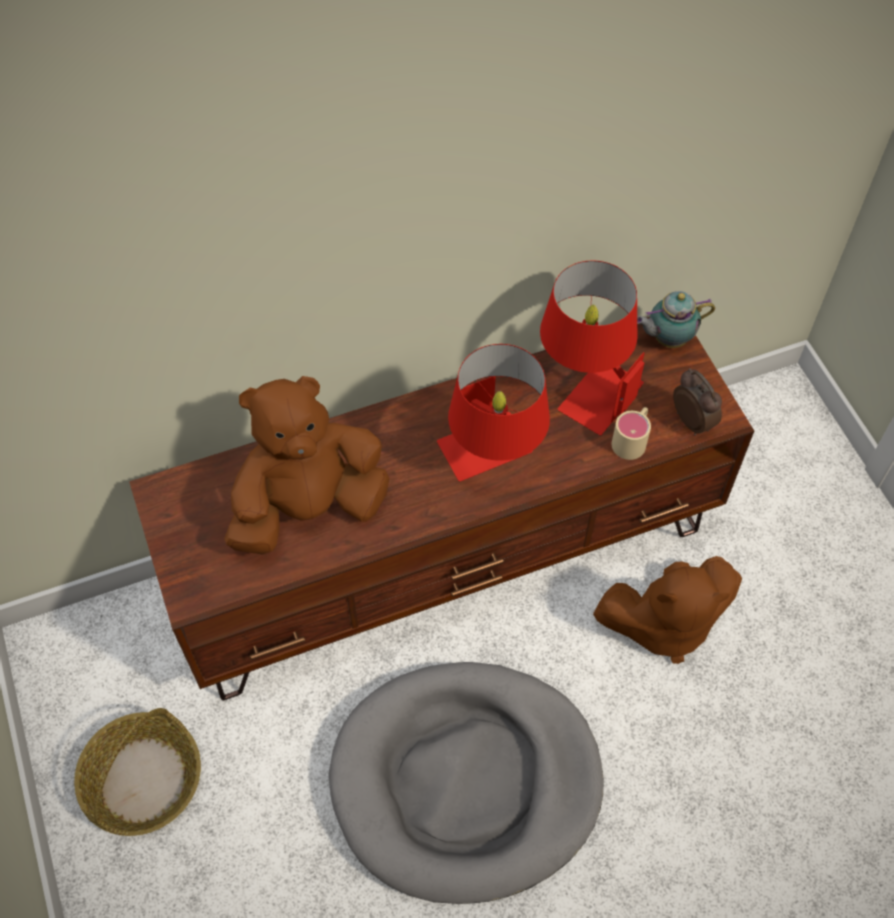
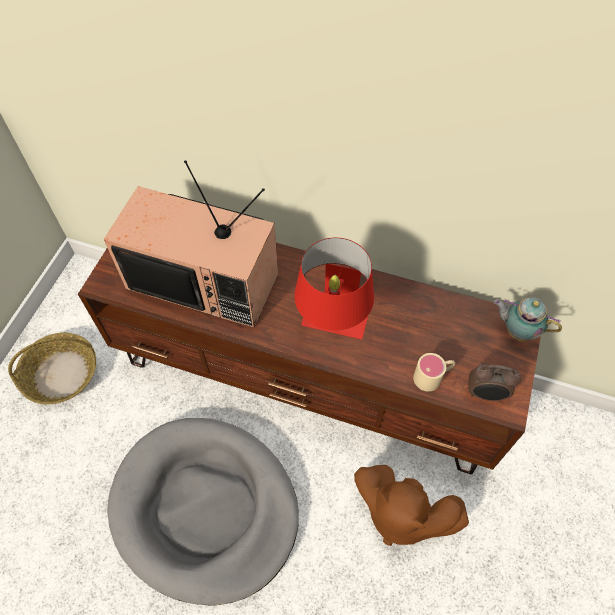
camera: 40 degrees right, 0 degrees up
(308, 507) = (206, 280): brown plush toy -> television
(585, 387) = (432, 323): red table lamp -> none
(693, 421) = (485, 394): alarm clock -> alarm clock turned 90 degrees clockwise

